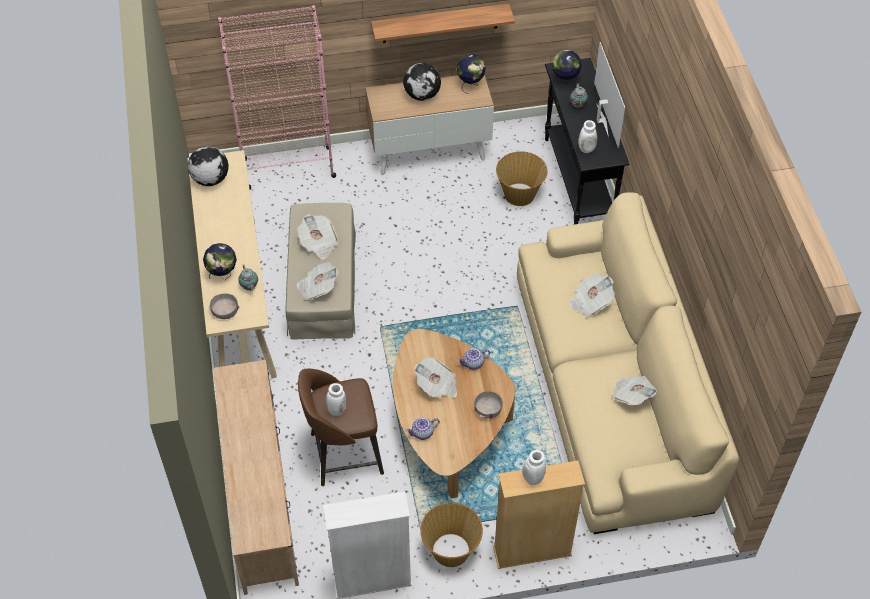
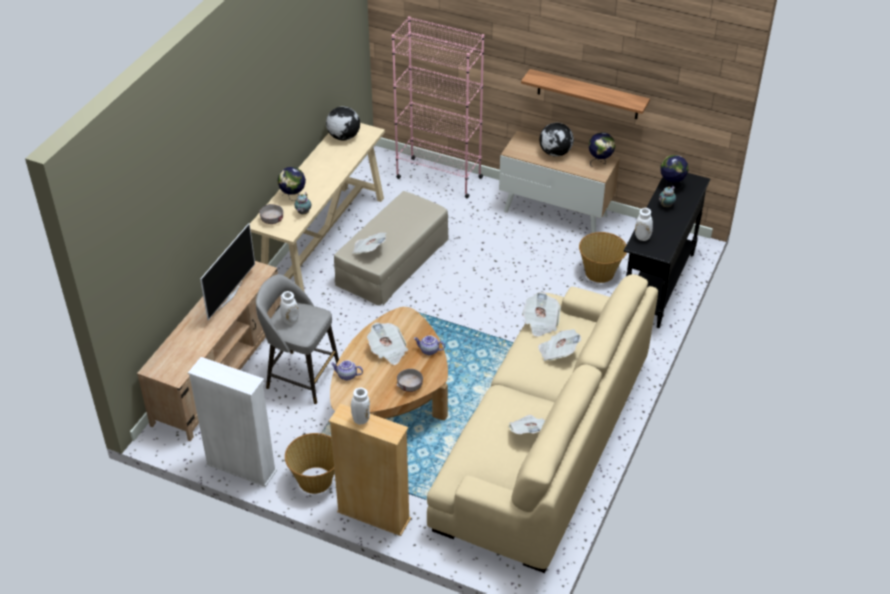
camera: 35 degrees right, 10 degrees down
(319, 243) = (397, 223): newspaper -> newspaper (540, 322)
(344, 454) = (301, 376): brown stool -> grey stool
(601, 120) = (675, 224): television -> television (229, 296)

